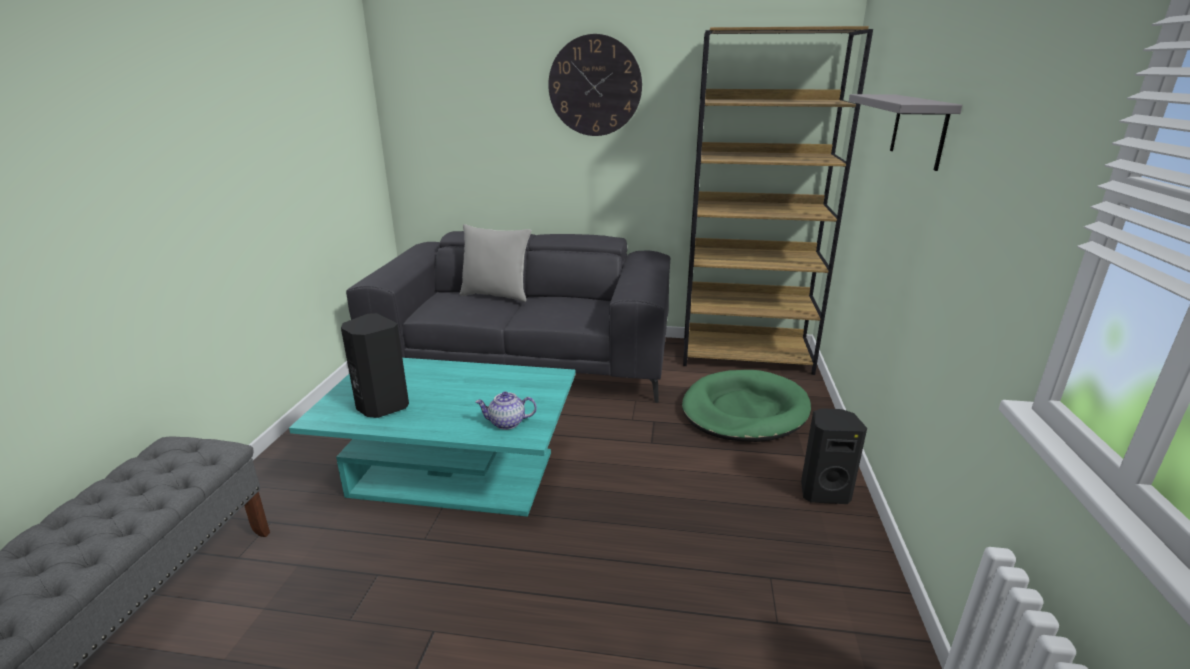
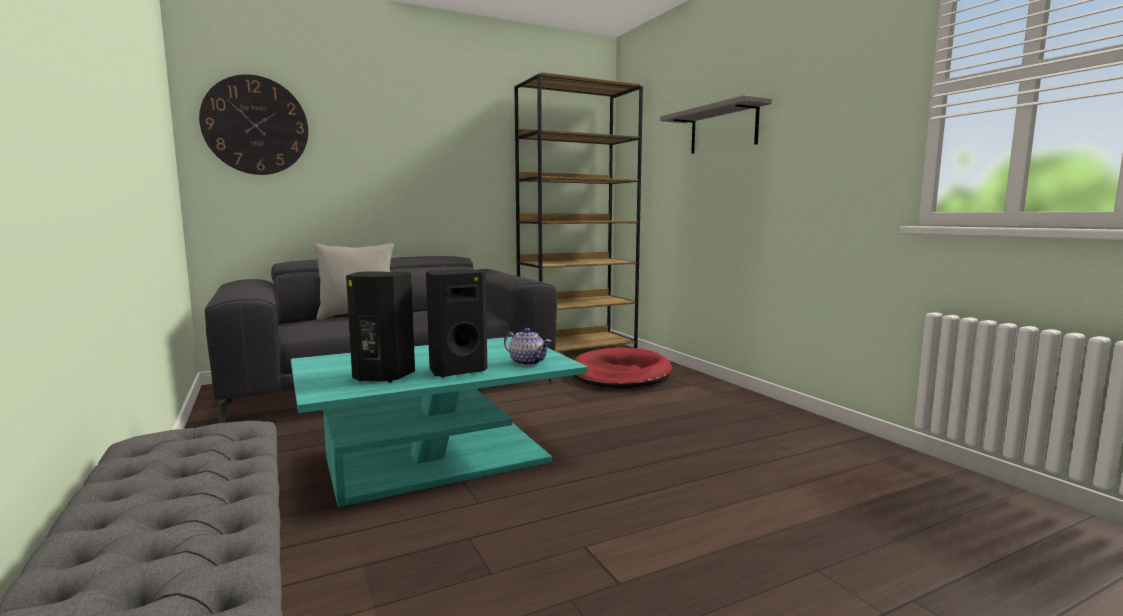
camera: 35 degrees left, 15 degrees down
(506, 423) = (528, 362): teapot -> teapot turned 105 degrees counterclockwise
(595, 86) = (425, 121): wall clock -> wall clock (255, 125)
(744, 411) = (620, 374): green dog bed -> red dog bed
(823, 492) = (727, 396): black speaker -> black speaker (456, 370)

